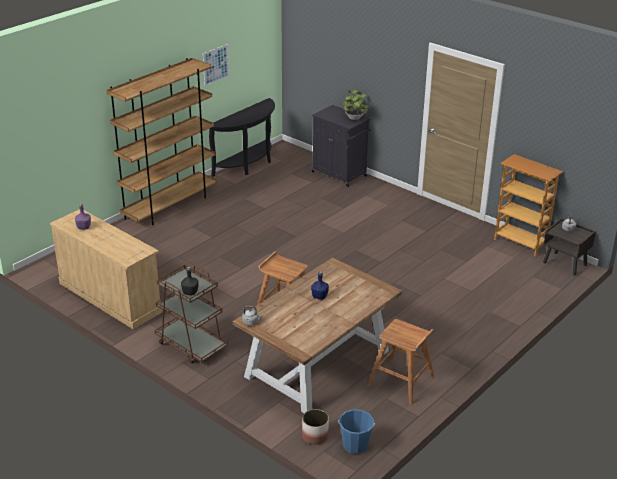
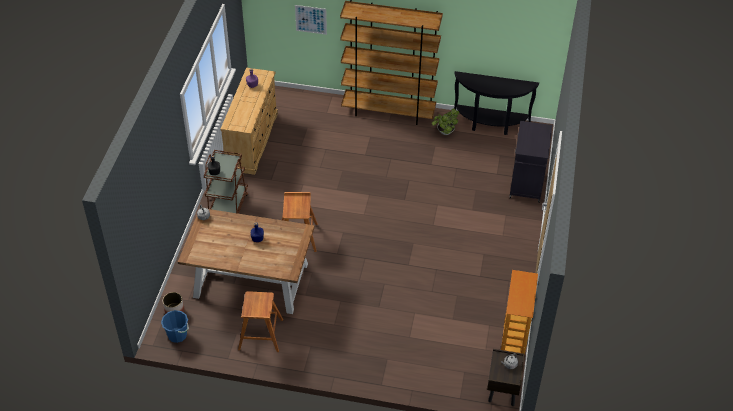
camera: 60 degrees right, 15 degrees up
(216, 65) = (476, 29): picture -> picture (311, 19)
(355, 119) = (537, 149): potted plant -> potted plant (444, 132)

